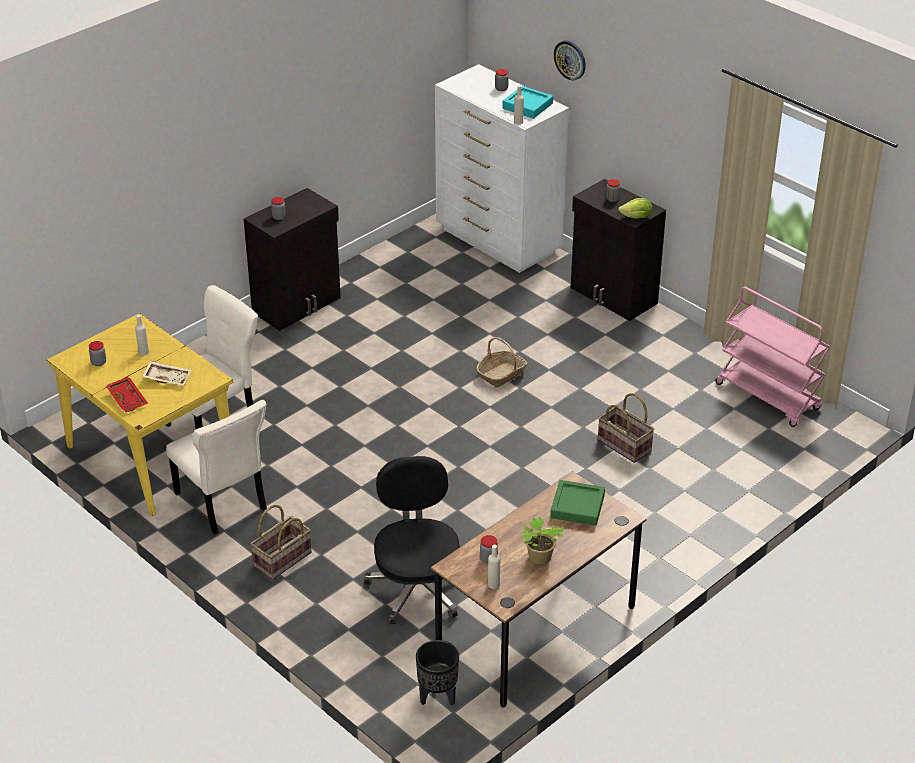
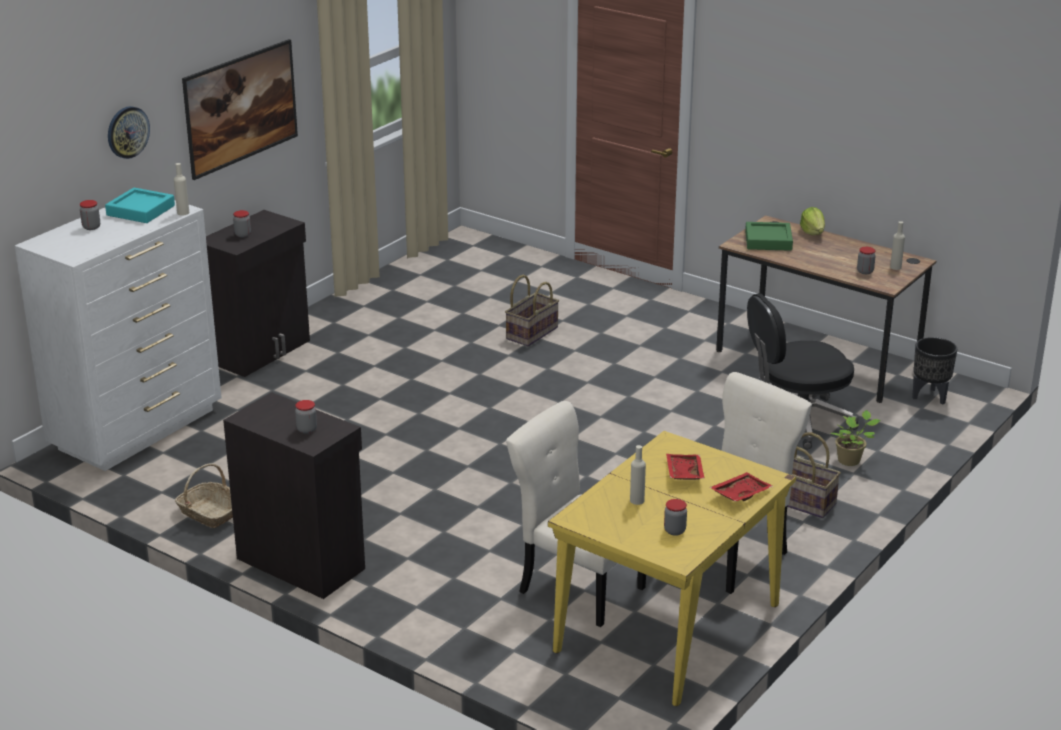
camera: 100 degrees left, 10 degrees down
(167, 378) = (683, 473): beige tray -> red tray
(501, 374) = (427, 405): basket -> basket (209, 513)
(539, 558) = (848, 252): potted plant -> potted plant (851, 461)
(636, 217) = (282, 222): lettuce -> lettuce (812, 232)
(662, 138) = (243, 132): none -> picture
(768, 396) = (431, 271): pink cart -> none

